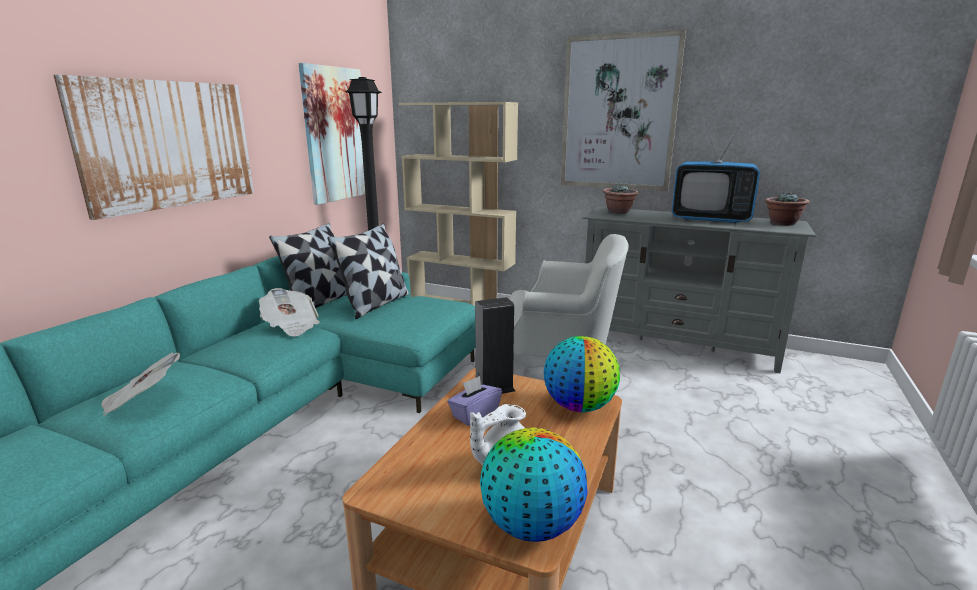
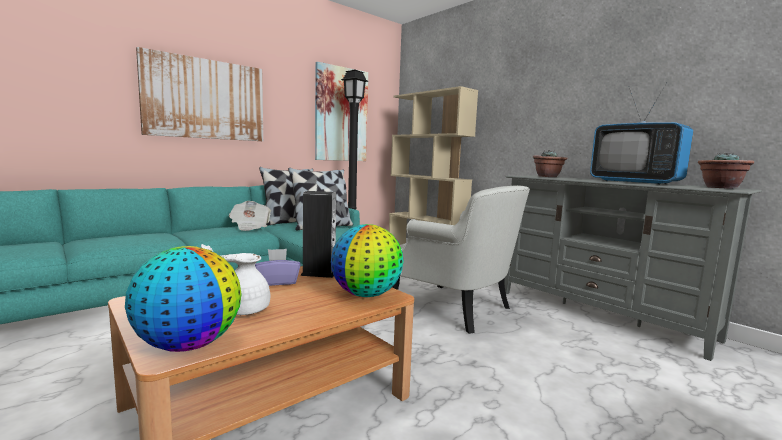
camera: 25 degrees right, 10 degrees down
(143, 401) = (113, 240): newspaper -> none
(618, 113) = (558, 91): picture -> none

